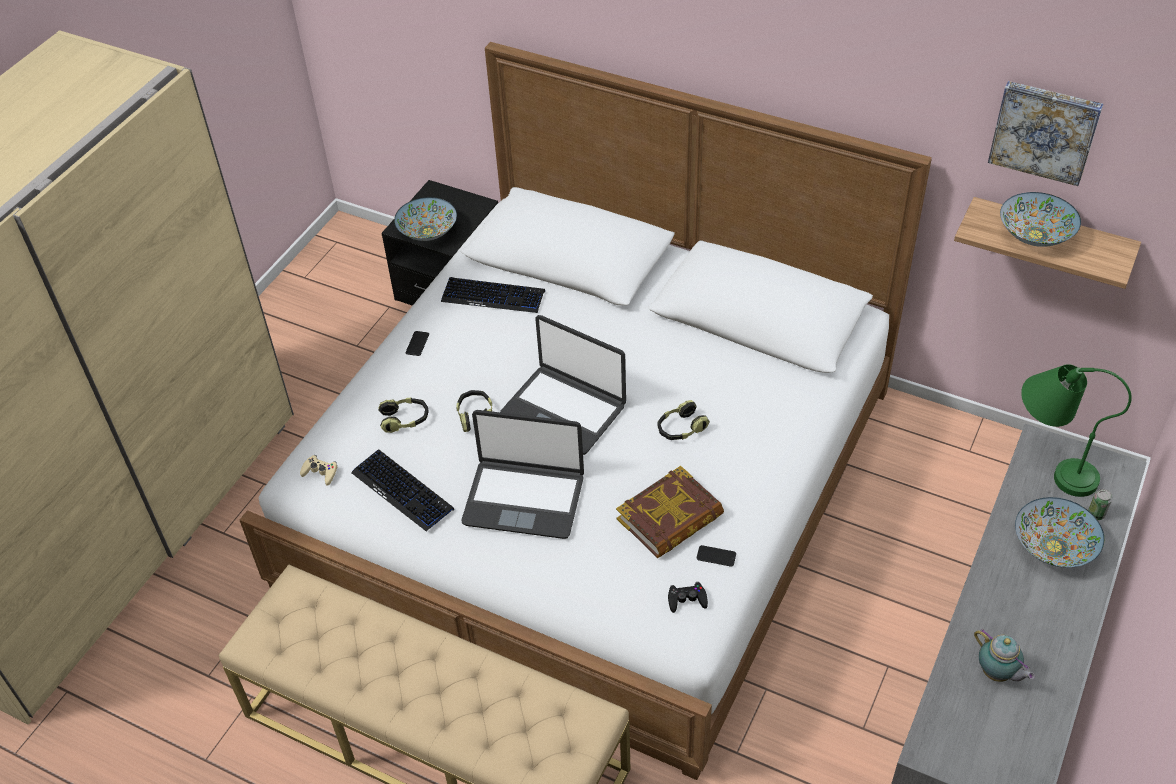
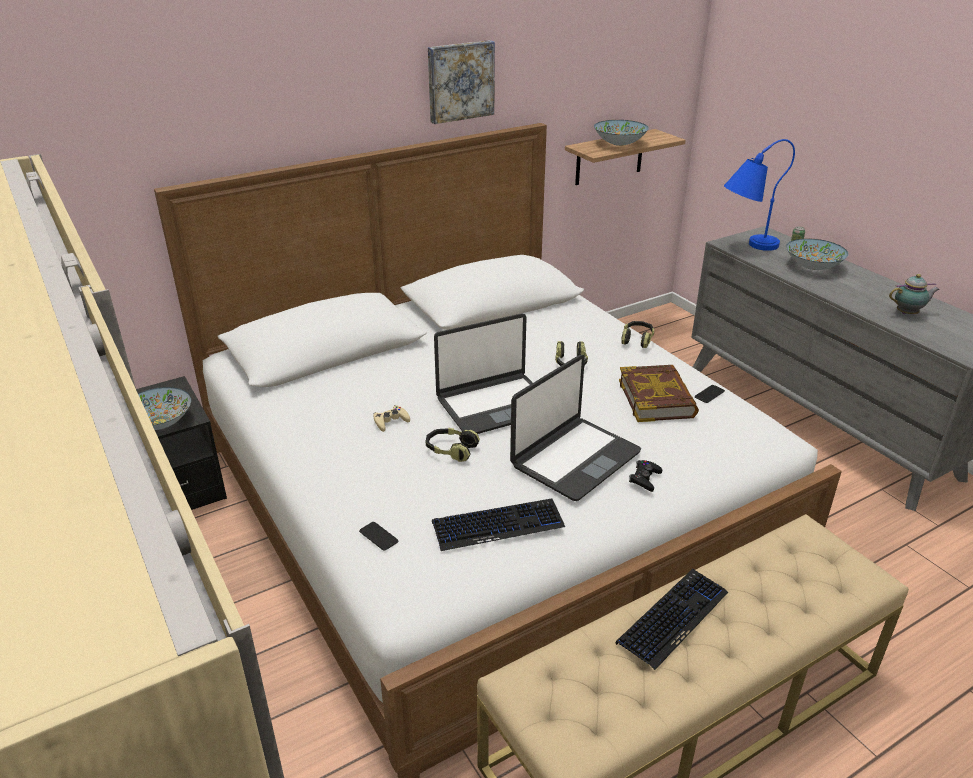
camera: 60 degrees left, 15 degrees down
(320, 472) = (415, 575): beige game controller -> beige game controller (391, 421)
(405, 420) = (408, 492): headphones -> headphones (637, 339)
(417, 344) = (321, 452): phone -> phone (378, 536)
(493, 296) = (321, 393): keyboard -> keyboard (673, 618)
(687, 599) = (743, 421): black game controller -> black game controller (644, 478)
(1045, 131) = (598, 69): picture -> picture (460, 81)
(1049, 464) = (745, 246): green table lamp -> blue table lamp

